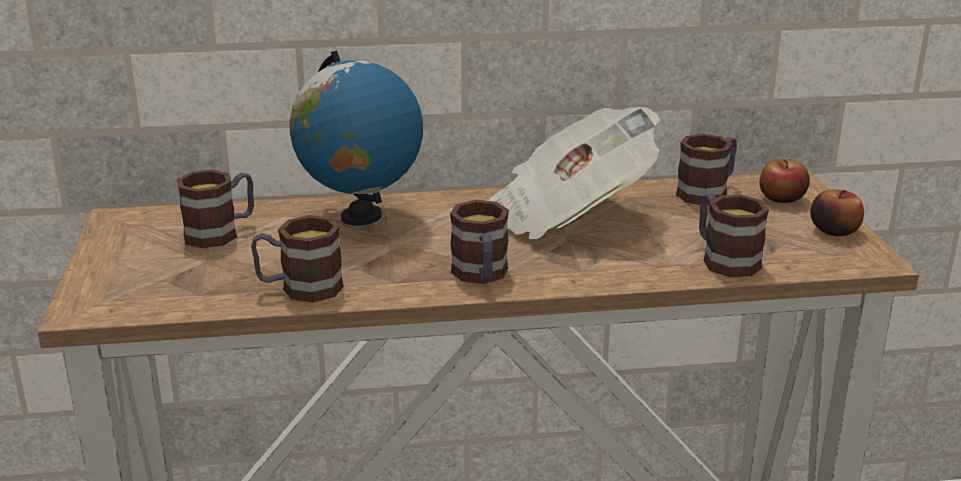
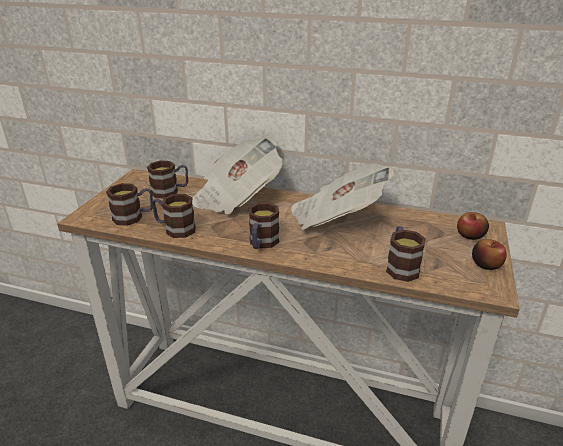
camera: 25 degrees right, 5 degrees up
(360, 217) = (236, 197): globe -> newspaper
(708, 192) = (428, 222): mug -> mug (134, 217)

